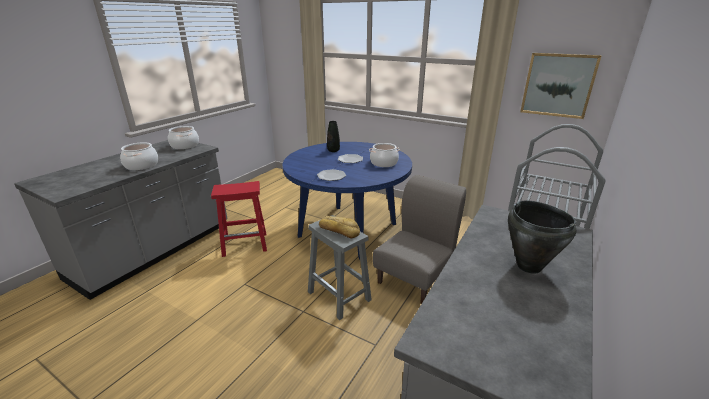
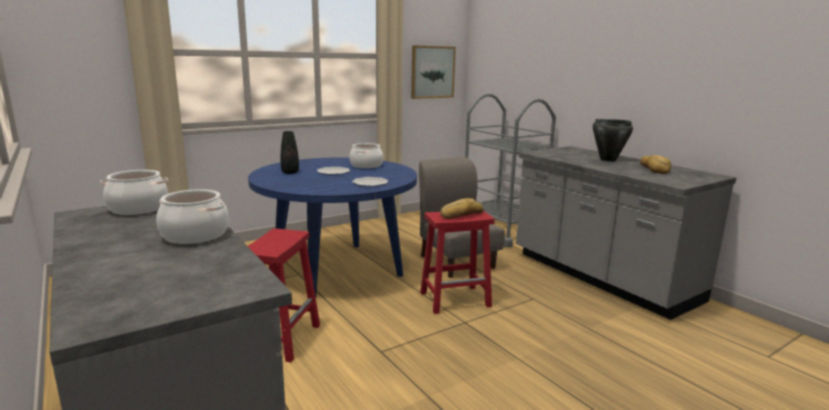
camera: 65 degrees left, 10 degrees down
(340, 296) = (456, 299): grey stool -> red stool
(518, 314) = (654, 169): none -> bread

